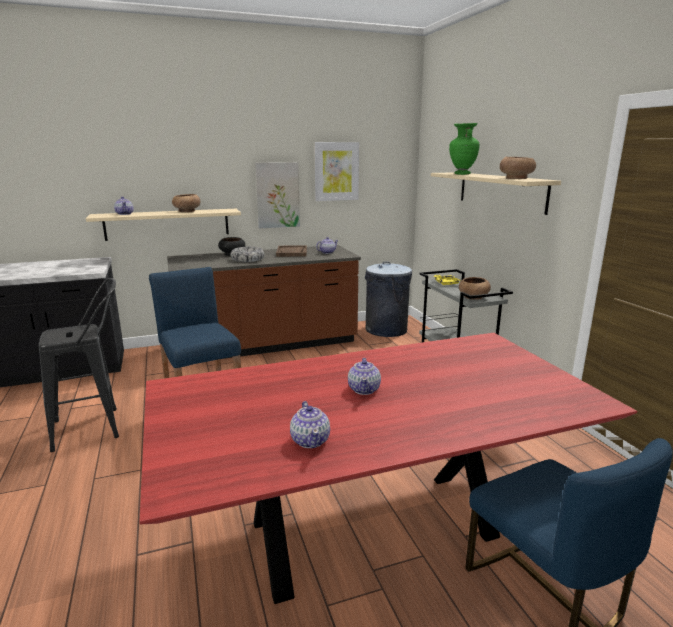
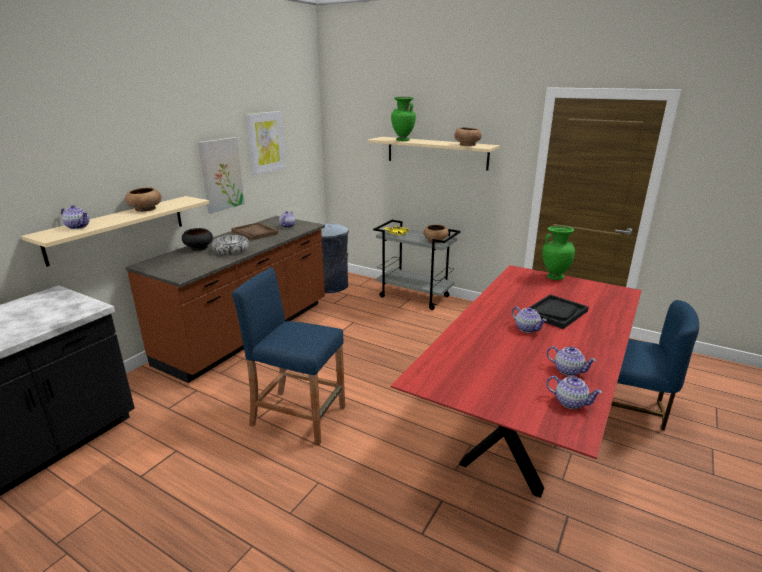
camera: 40 degrees left, 5 degrees up
(96, 427) = (207, 476): black stool -> none
(239, 465) = (570, 402): none -> teapot
(436, 389) = (555, 313): none -> black tray
(525, 358) = (554, 277): none -> green vase

